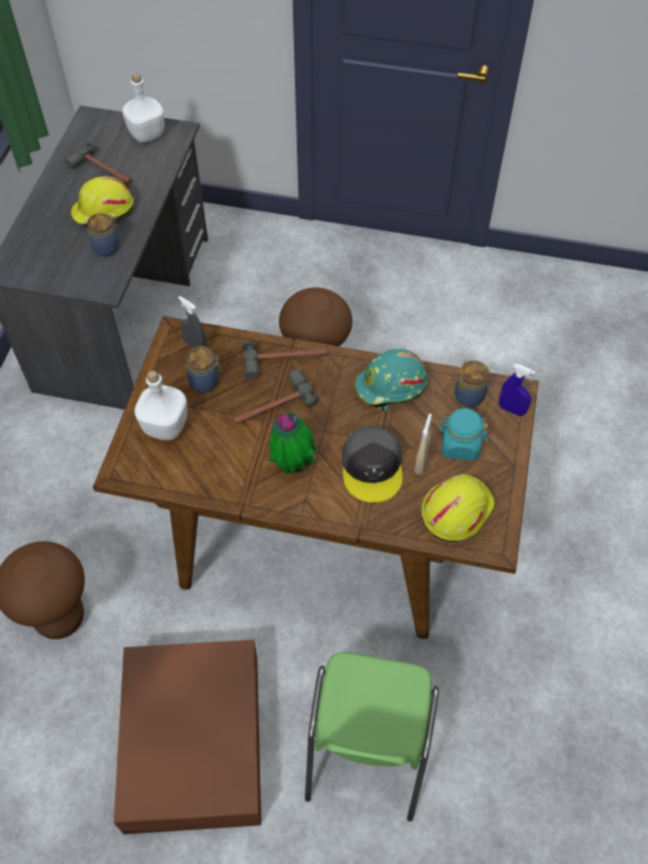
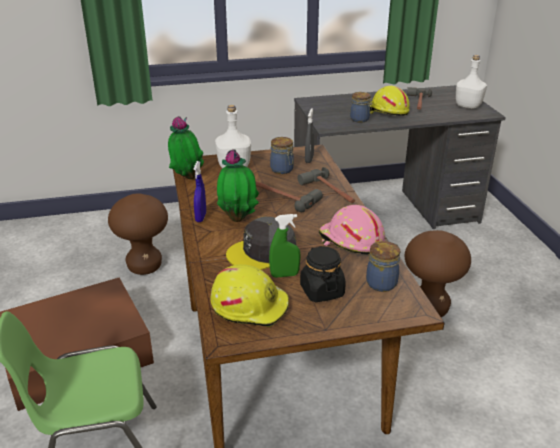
camera: 65 degrees right, 25 degrees down
(163, 485) = (187, 178): none -> potted plant
(391, 387) = (351, 241): turquoise hard hat -> pink hard hat
(421, 464) = (284, 275): beige spray bottle -> green spray bottle
(459, 445) = (321, 291): turquoise jar -> black jar
(511, 410) = (390, 312): blue spray bottle -> blue spray bottle (201, 217)

